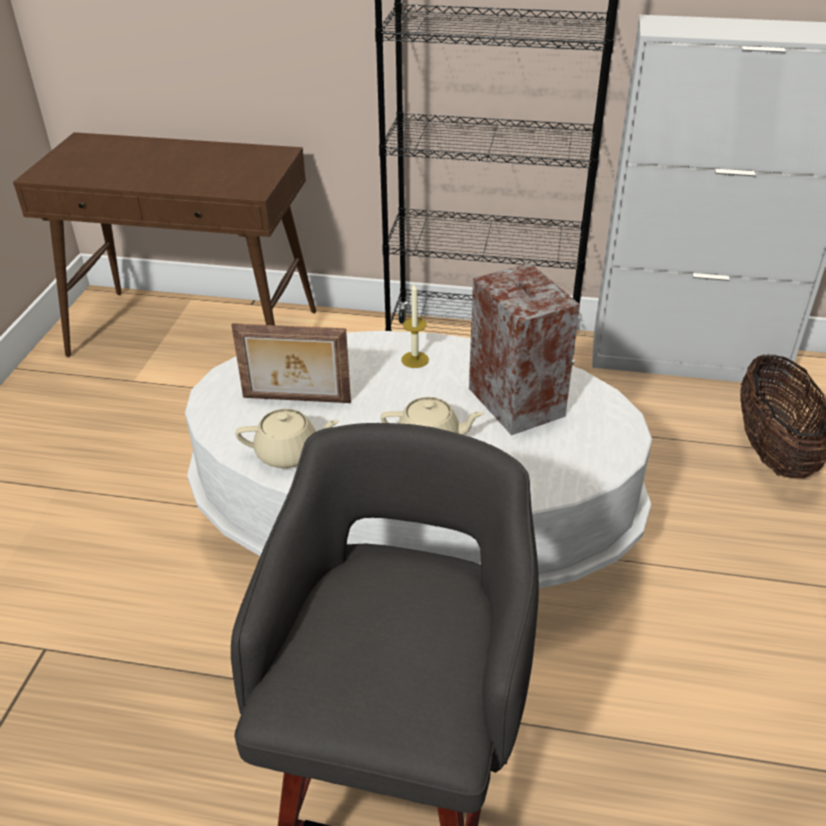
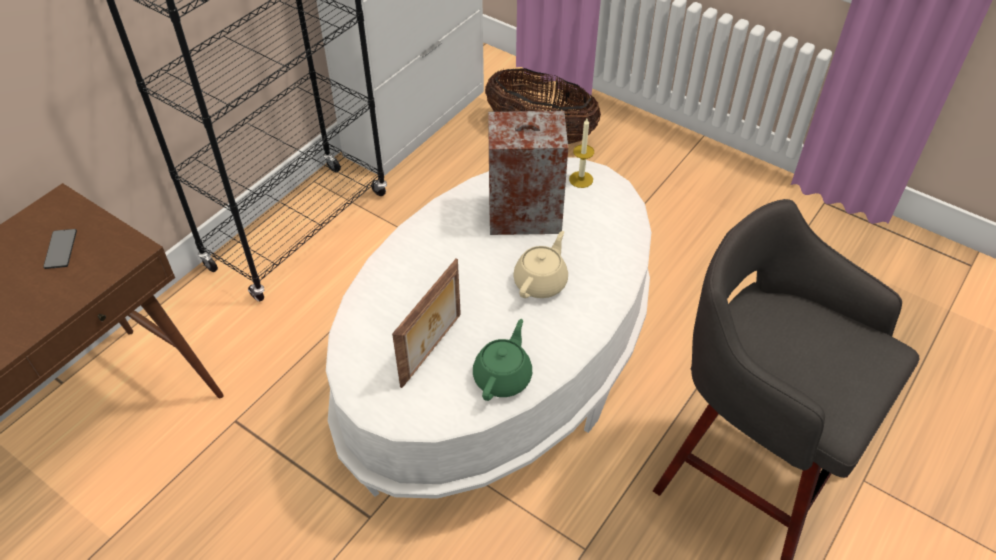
camera: 65 degrees left, 10 degrees up
(236, 169) = (61, 249): none -> phone
(289, 453) = (503, 377): beige teapot -> green teapot
(415, 359) = (428, 252): candle -> candle (581, 179)

